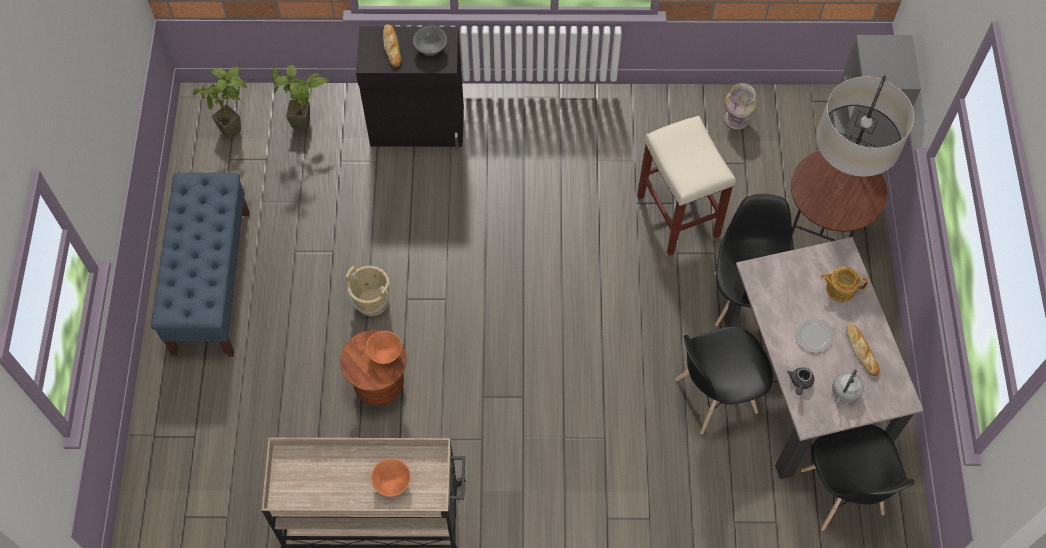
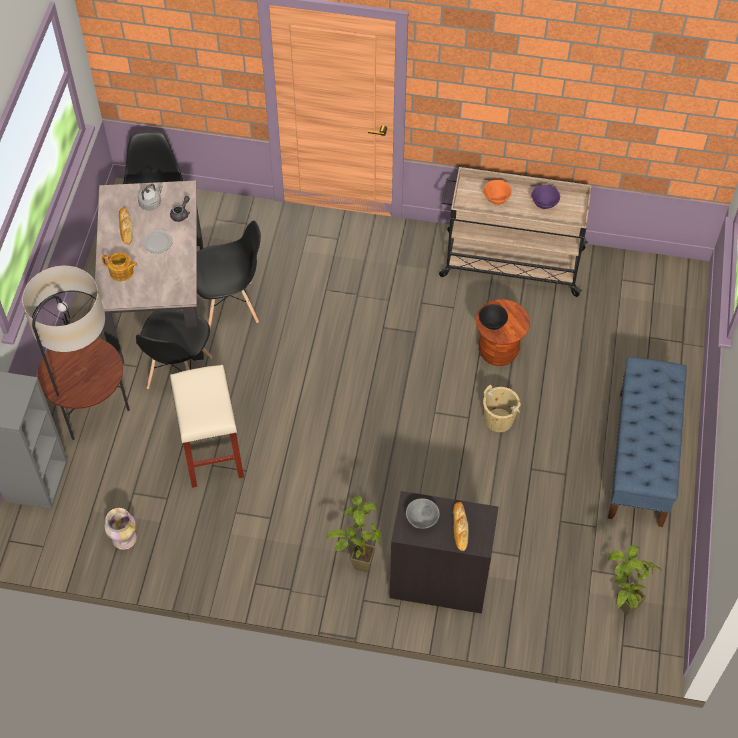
camera: 170 degrees left, 5 degrees down
(308, 127) = (548, 598): potted plant -> potted plant (356, 561)
(326, 484) = (544, 204): none -> purple bowl
(385, 354) = (492, 323): orange bowl -> black bowl

